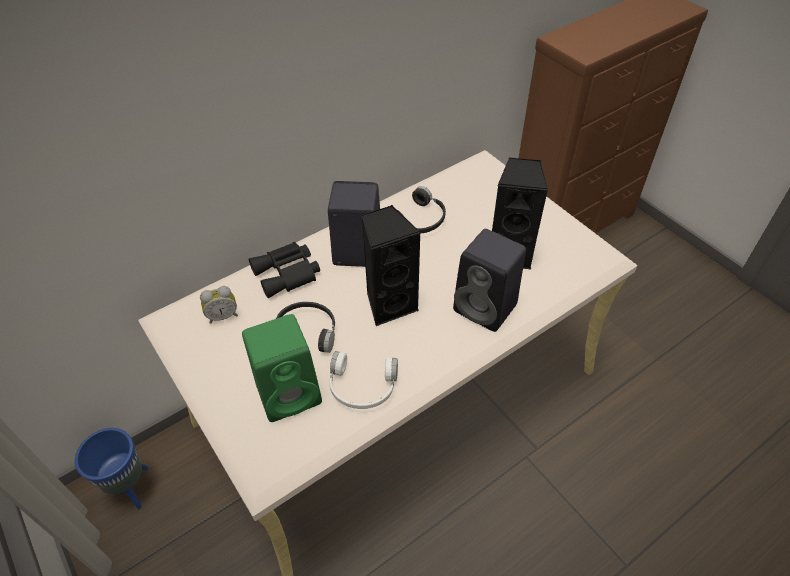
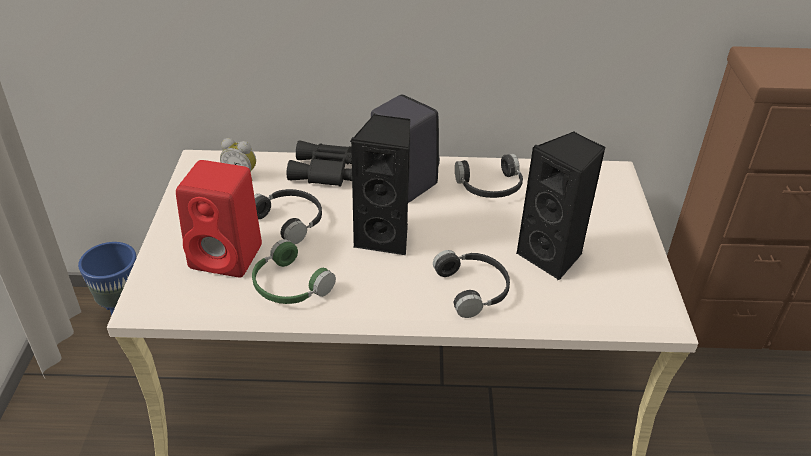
camera: 35 degrees right, 10 degrees down
(291, 392) = (228, 257): green speaker -> red speaker
(362, 387) = (288, 286): white headphones -> green headphones
(487, 308) = (474, 289): black speaker -> black headphones

